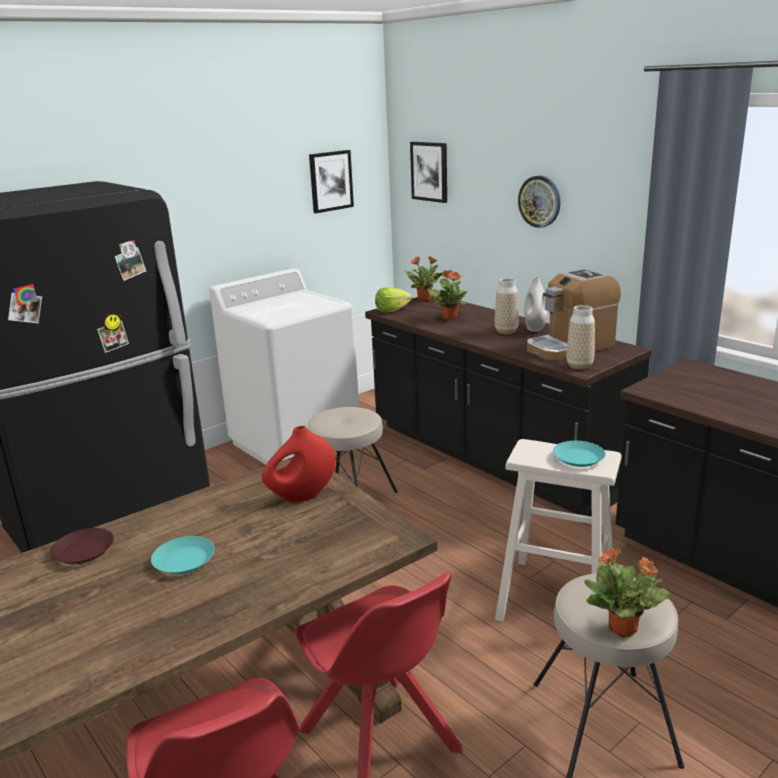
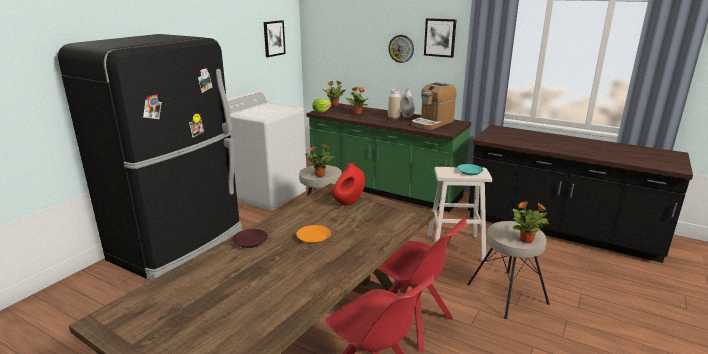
camera: 20 degrees left, 0 degrees up
(184, 560) = (314, 237): turquoise plate -> orange plate
(335, 428) = (319, 175): none -> potted plant
(430, 171) = (329, 33): picture -> picture (440, 37)
(493, 458) = (384, 189): black counter -> green counter
(579, 366) = (444, 131): vase -> none

